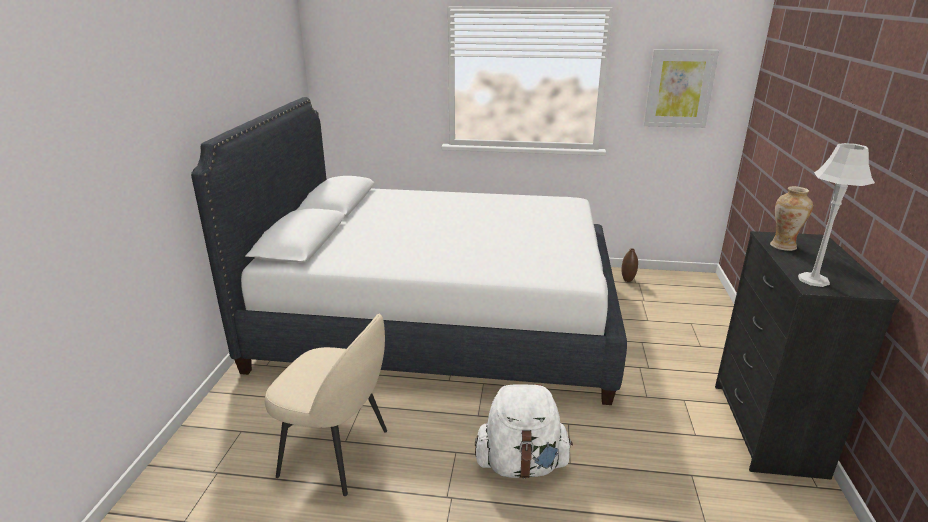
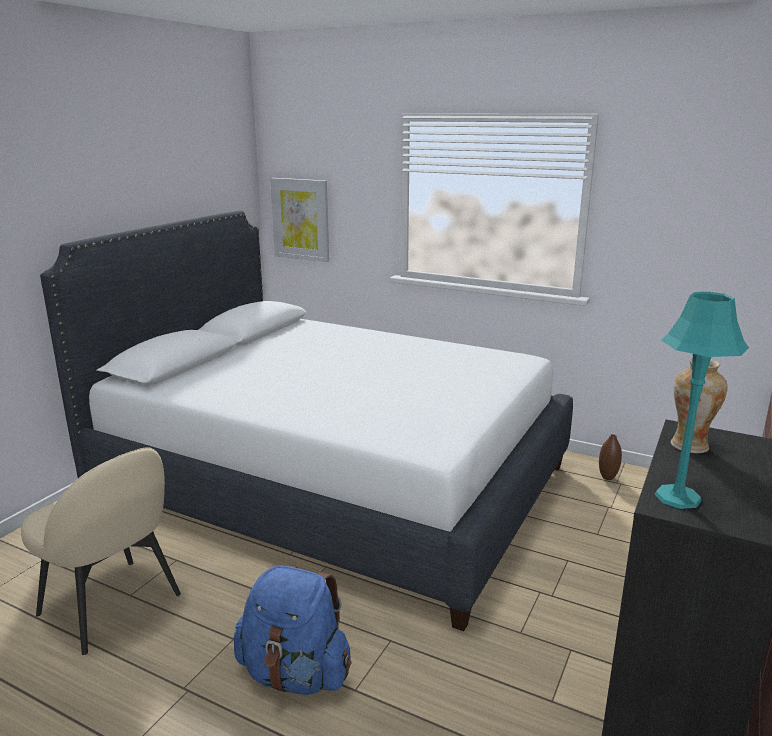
camera: 20 degrees right, 5 degrees down
(521, 464) = (295, 674): white backpack -> blue backpack
(679, 88) = (690, 223): picture -> picture (300, 219)
(813, 280) = (677, 497): grey table lamp -> turquoise table lamp

